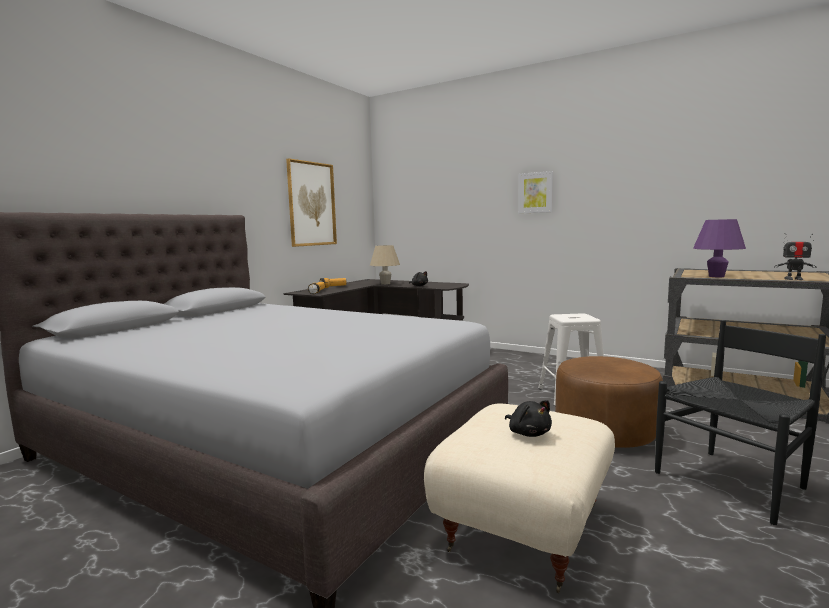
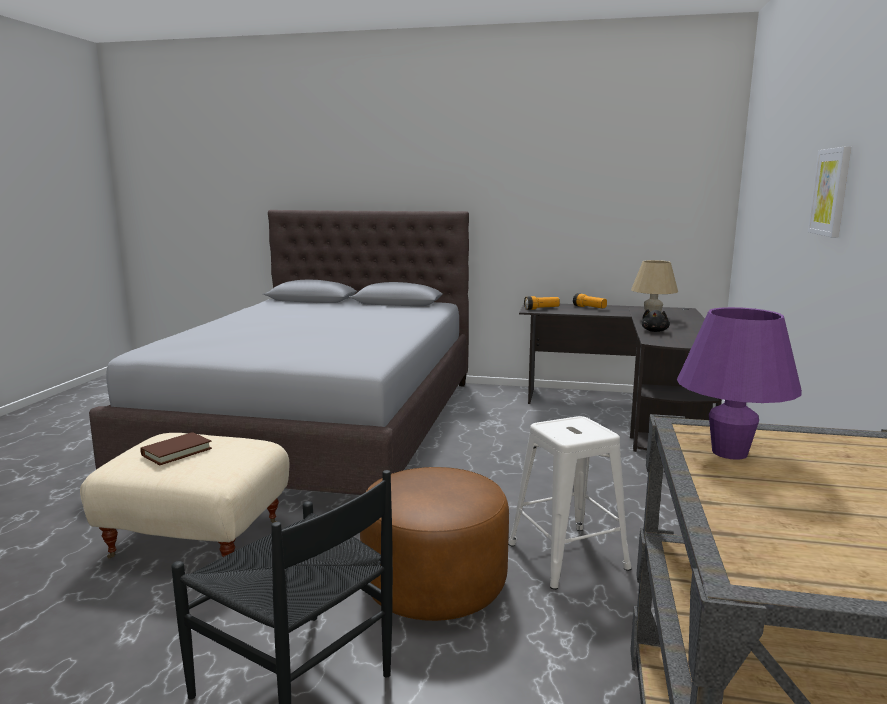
camera: 70 degrees right, 5 degrees up
(311, 204) = (590, 195): picture -> none
(528, 433) = (176, 452): black plush toy -> brown book
(793, 279) = (730, 520): toy robot -> none

